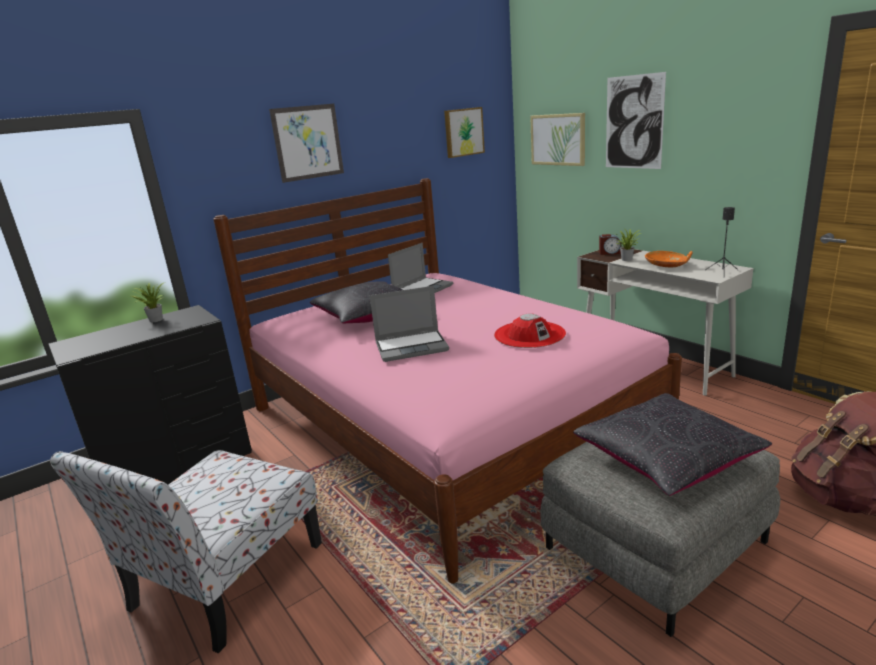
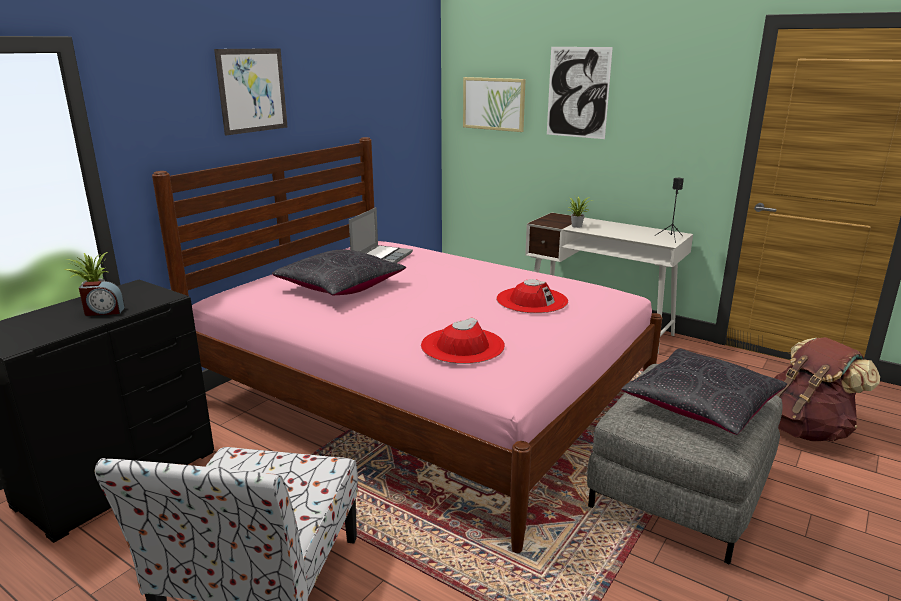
camera: 20 degrees left, 0 degrees up
(412, 347) = (420, 317): laptop -> none
(429, 376) = (462, 346): none -> red hat
(463, 132) = (398, 89): picture -> none
(609, 253) = (555, 219): alarm clock -> alarm clock (104, 311)
(667, 265) = (618, 232): orange bowl -> none

